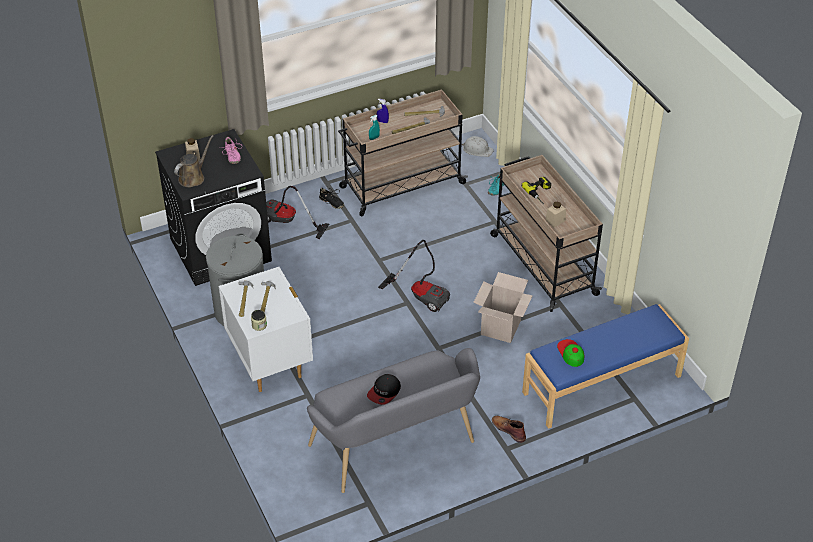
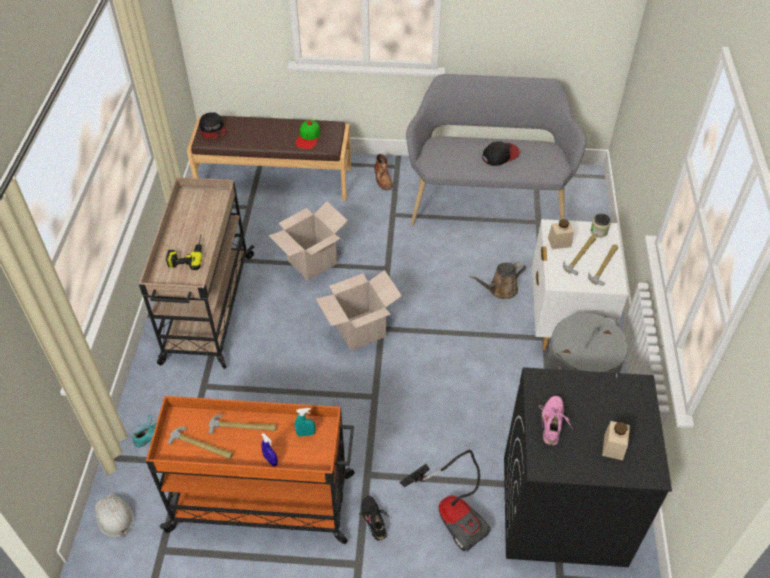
camera: 150 degrees left, 5 degrees up
(193, 177) = (625, 407): brown watering can -> brown watering can (500, 290)
(401, 186) = (264, 502): beige cart -> orange cart
(421, 295) = (360, 331): vacuum cleaner -> cardboard box
(555, 221) = (208, 216): beige jar -> beige jar (559, 242)
(602, 385) = (275, 179): blue bench -> brown bench
(657, 325) = (213, 129): none -> cap

